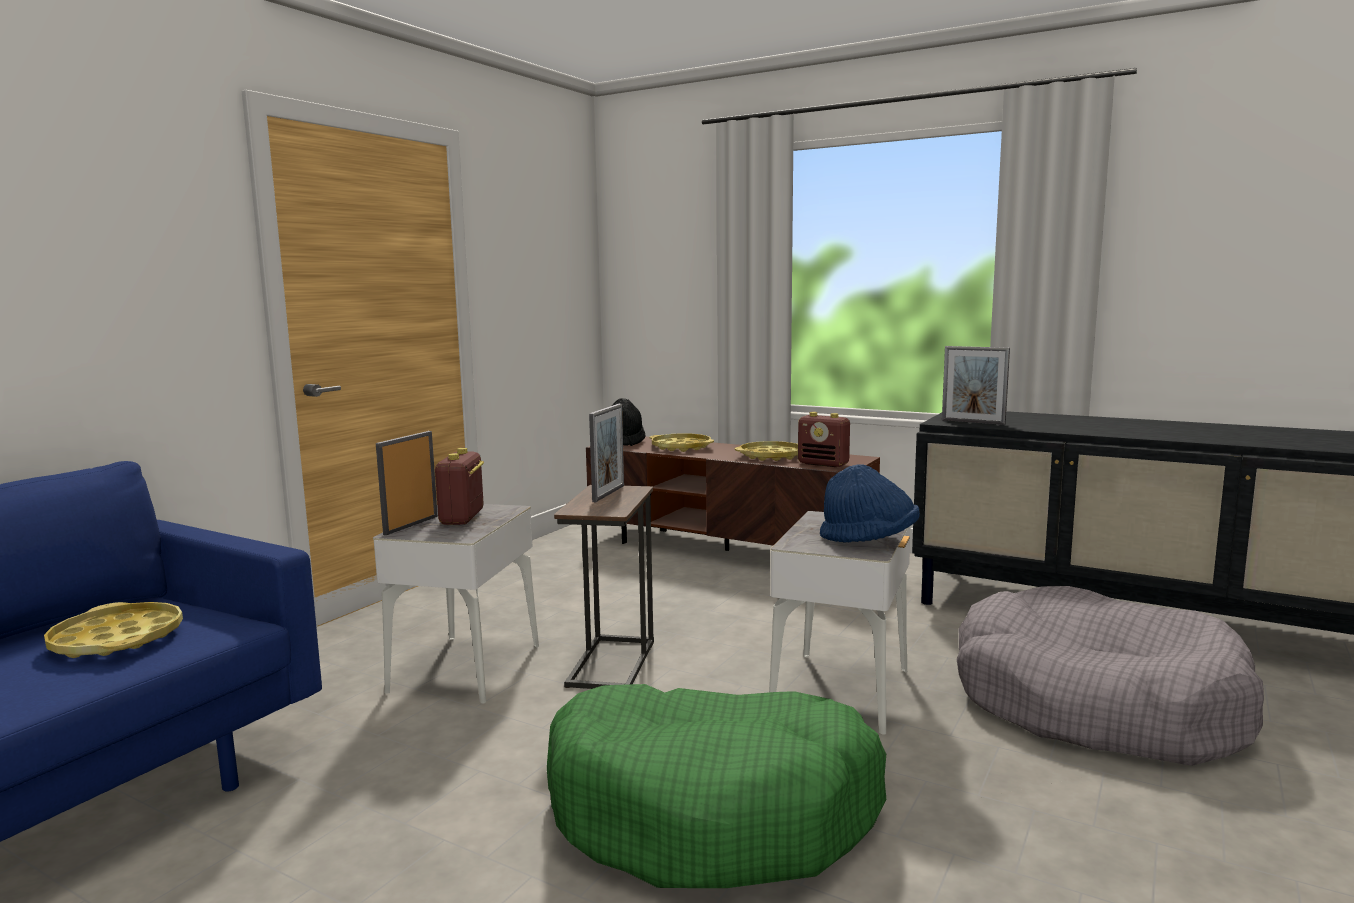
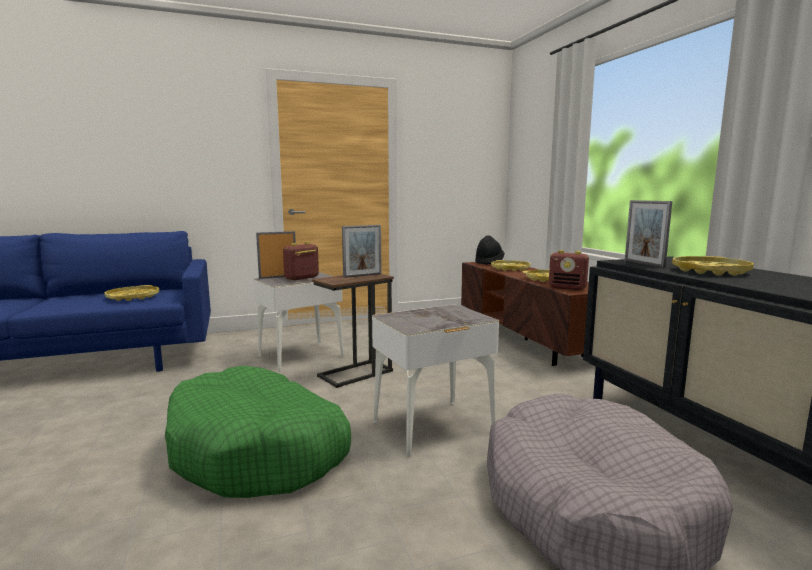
camera: 40 degrees right, 0 degrees up
(824, 464) = (567, 288): radio -> radio turned 45 degrees counterclockwise
(869, 540) = (433, 323): blue hat -> none
(1048, 423) = (710, 271): none -> yellow tray

